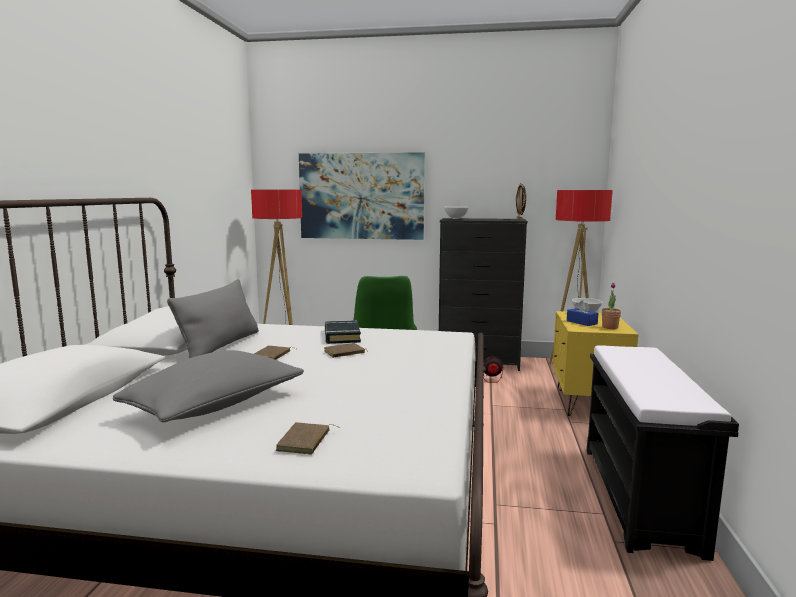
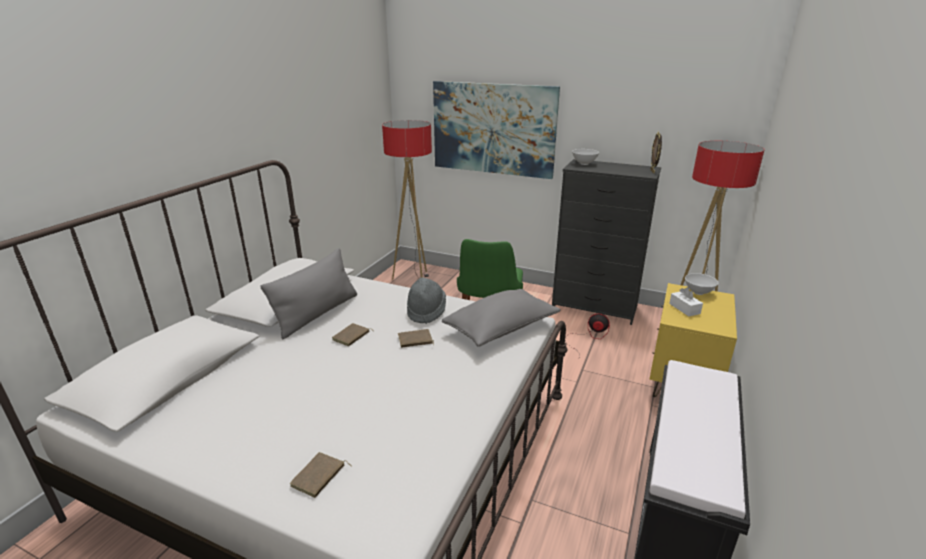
camera: 15 degrees right, 15 degrees up
(216, 407) = (274, 410): grey pillow -> grey pillow (501, 329)
(342, 336) = (426, 311): black book -> grey hat
(581, 322) = (684, 308): blue tissue box -> white tissue box
(610, 327) = (711, 322): potted plant -> none

